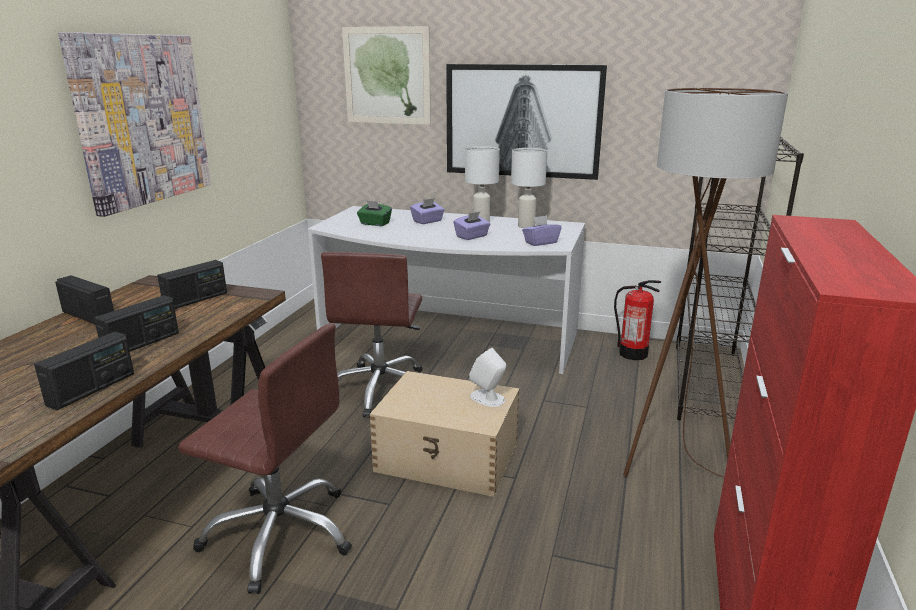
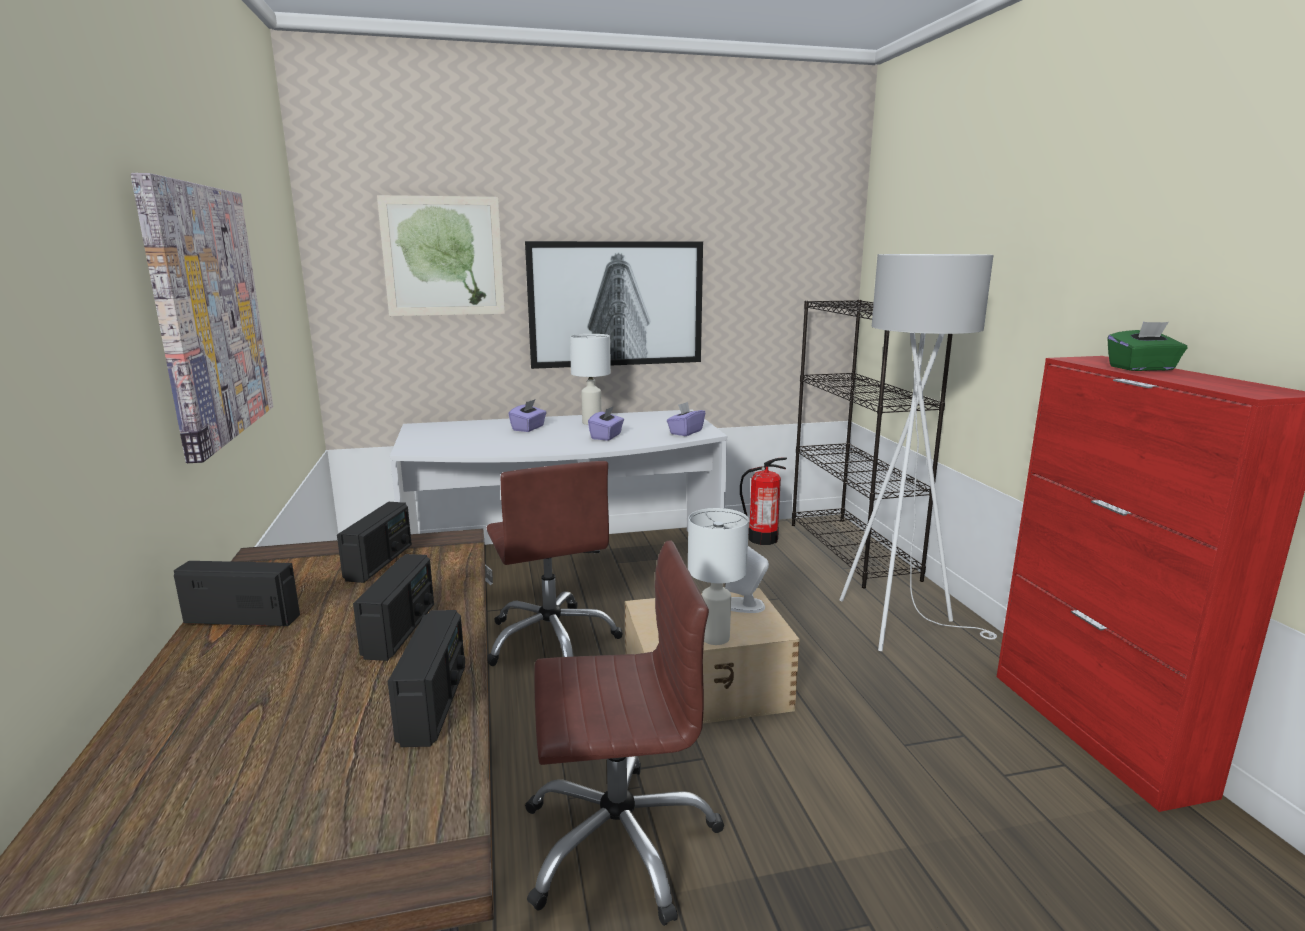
camera: 30 degrees left, 5 degrees down
(374, 223) = (469, 439): green tissue box -> green tissue box (1142, 368)
(526, 226) = (643, 419): white table lamp -> white table lamp (714, 638)
(674, 458) = (898, 622): brown floor lamp -> white floor lamp

